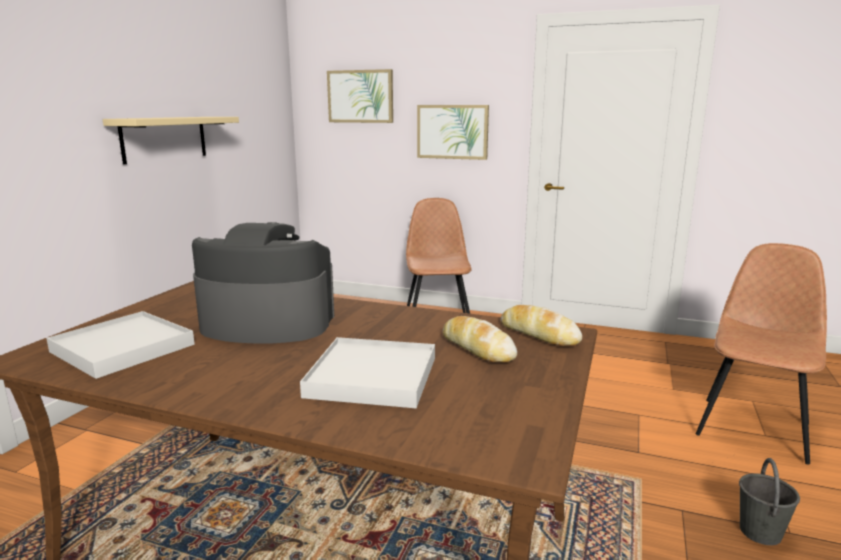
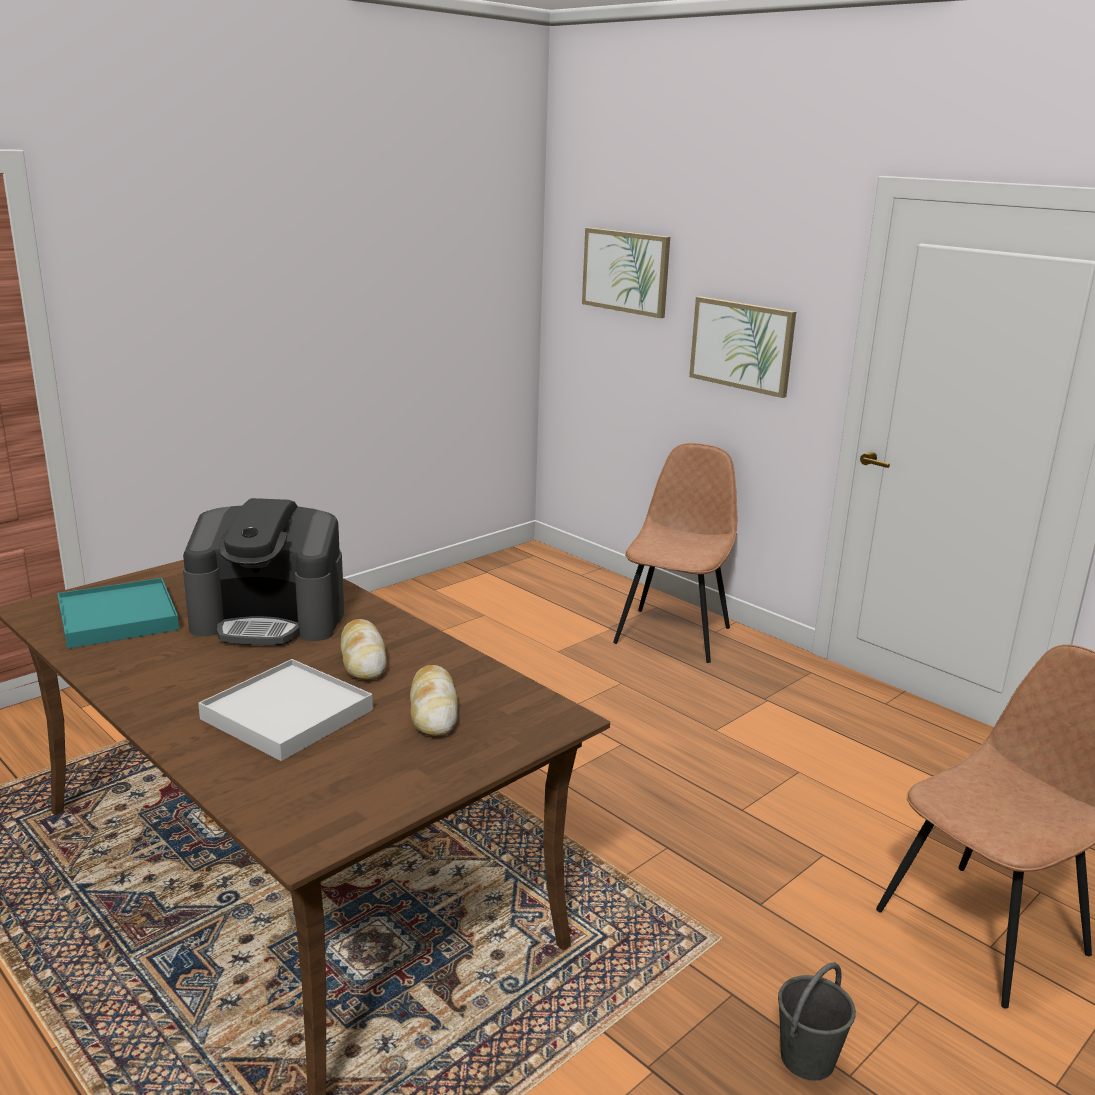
camera: 25 degrees right, 5 degrees up
(123, 348) = (118, 618): white tray -> turquoise tray
(164, 138) = (317, 333): beige shelf -> none
(267, 323) = (270, 619): coffee machine -> coffee machine turned 150 degrees clockwise
(538, 334) = (527, 710): bread -> bread (363, 658)

